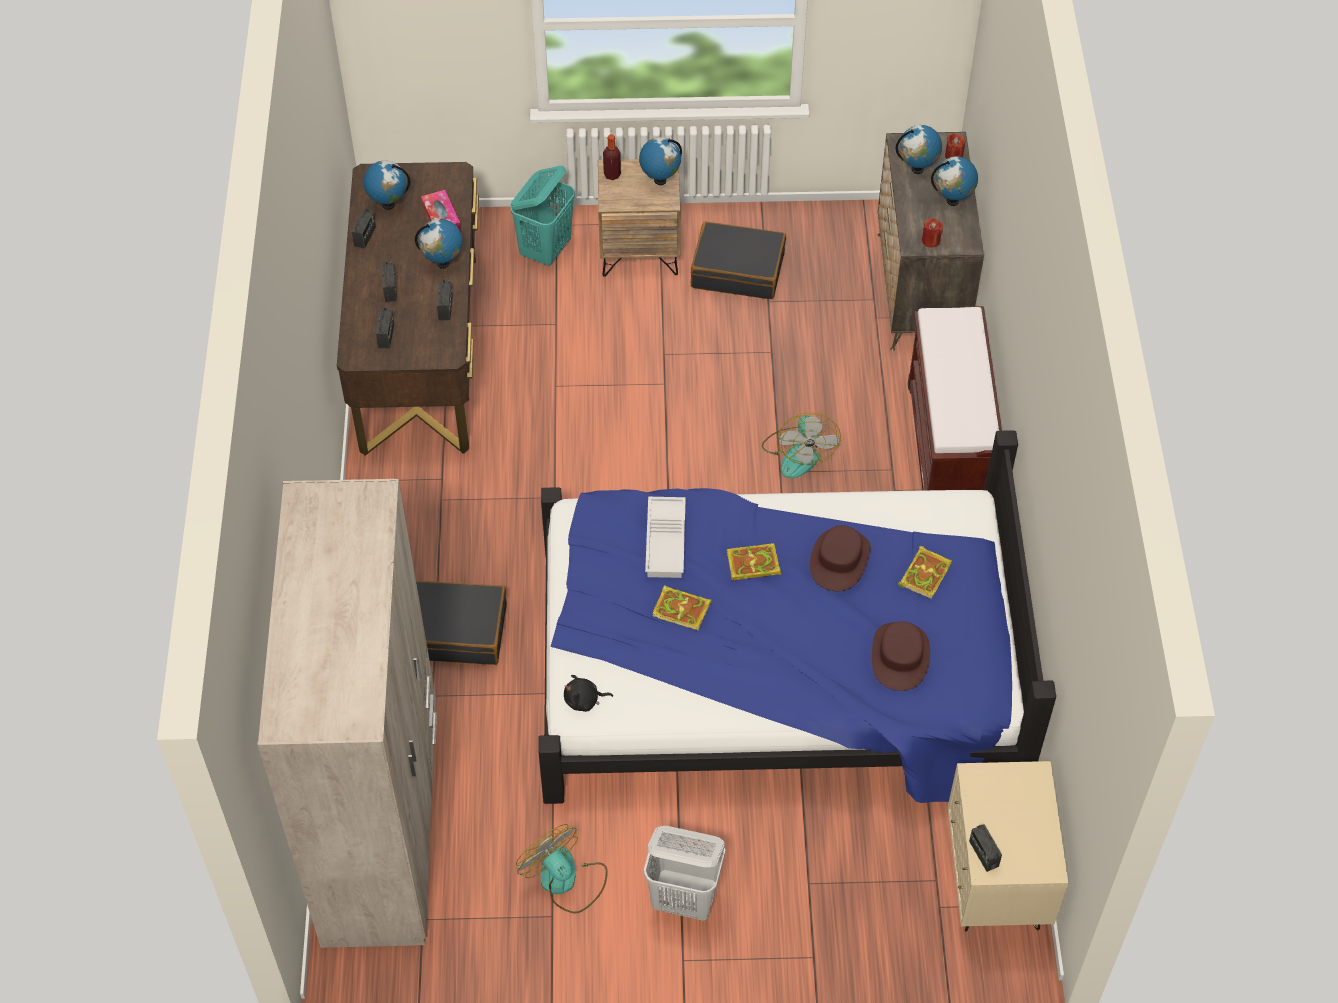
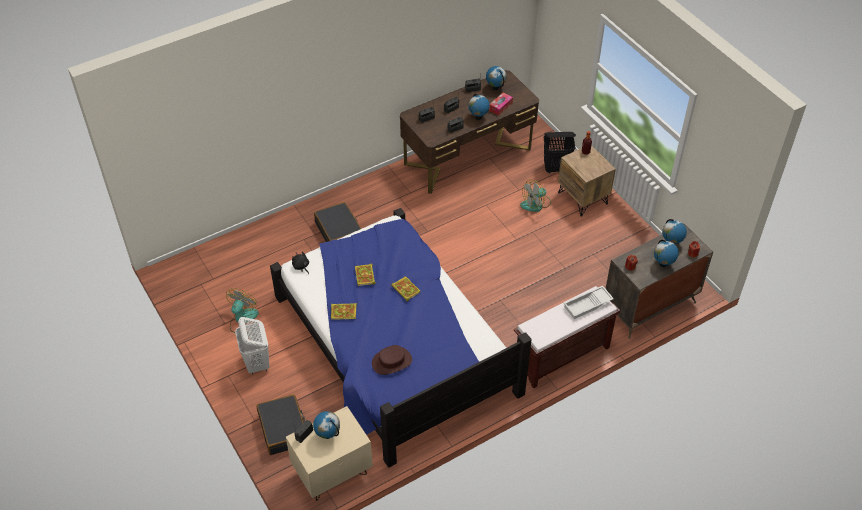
camera: 60 degrees right, 5 degrees down
(381, 821) = (237, 251): beige wardrobe -> none
(546, 250) = (556, 168): turquoise laundry basket -> black laundry basket
(660, 180) = (597, 168): globe -> globe (328, 435)
(667, 542) = (397, 256): white tray -> white tray (588, 305)
(738, 270) = (602, 235): black suitcase -> black suitcase (283, 429)
(798, 453) = (515, 302): fan -> fan (536, 204)
(839, 560) = (429, 318): brown hat -> none
(925, 573) = (445, 353): book -> book (344, 312)

